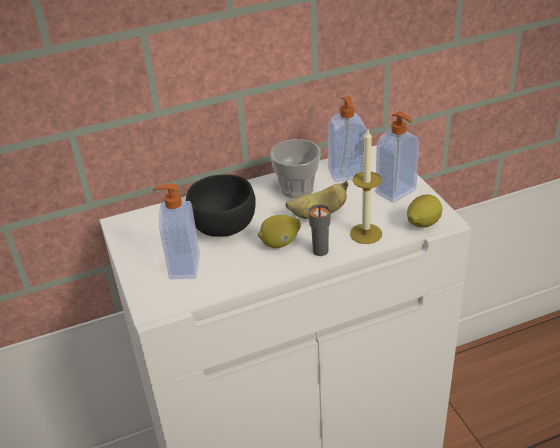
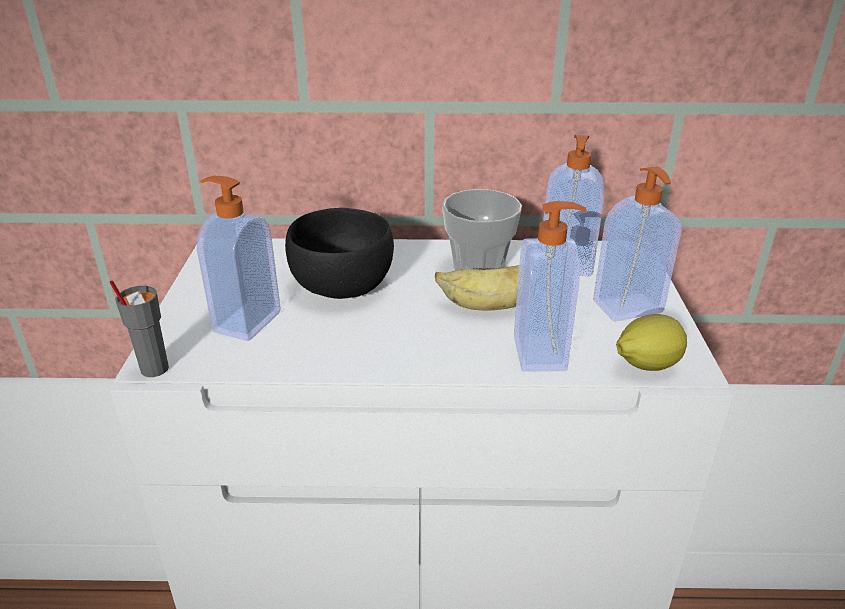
camera: 20 degrees right, 5 degrees down
(280, 243) = (401, 330): lemon -> none
(320, 251) = (452, 358): grey cup -> grey cup (153, 369)
(366, 234) = (541, 353): candle -> soap dispenser

